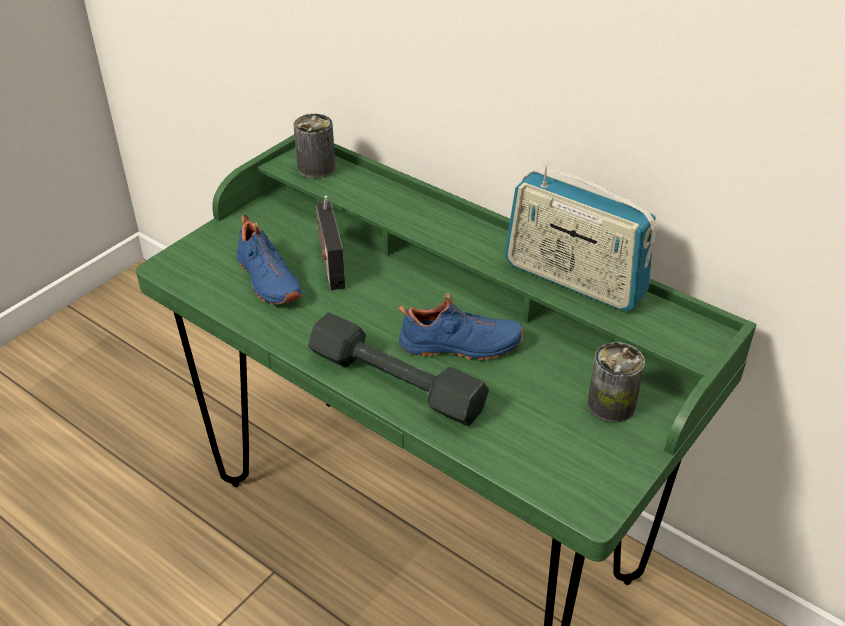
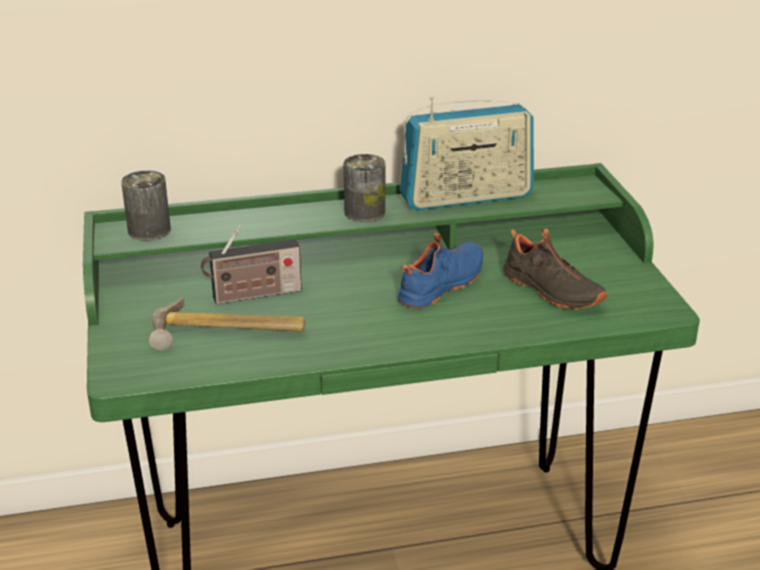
camera: 50 degrees left, 10 degrees down
(266, 280) = (227, 334): blue shoe -> hammer
(330, 262) = (253, 295): radio -> radio turned 45 degrees counterclockwise
(395, 382) = (445, 328): grey dumbbell -> none
(529, 413) = (550, 291): none -> black shoe
(611, 404) = (580, 259): can -> can (364, 212)

